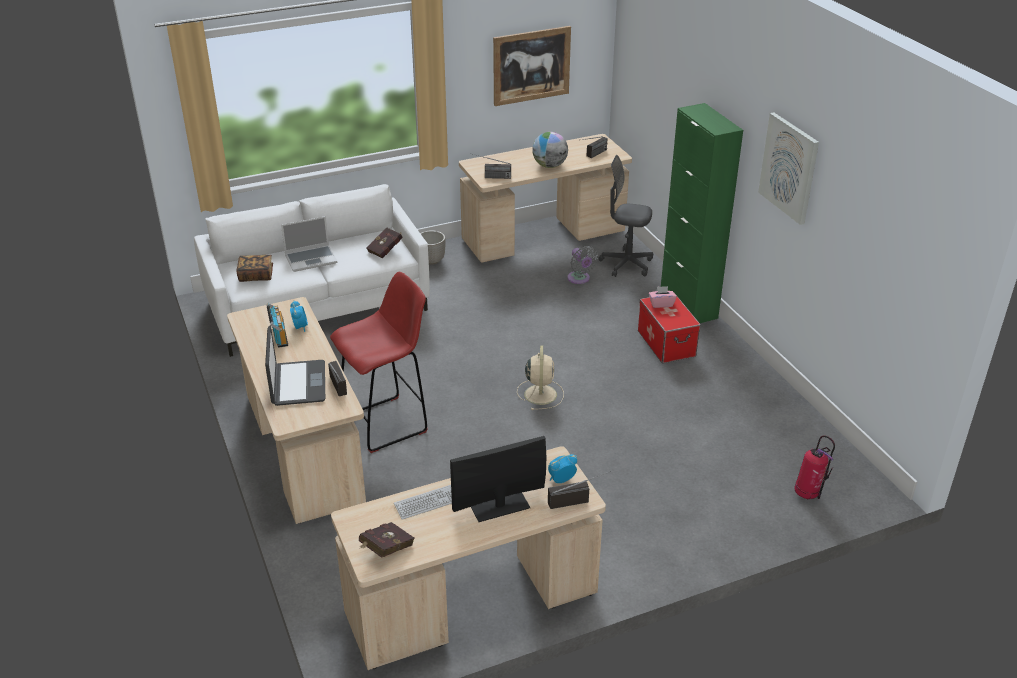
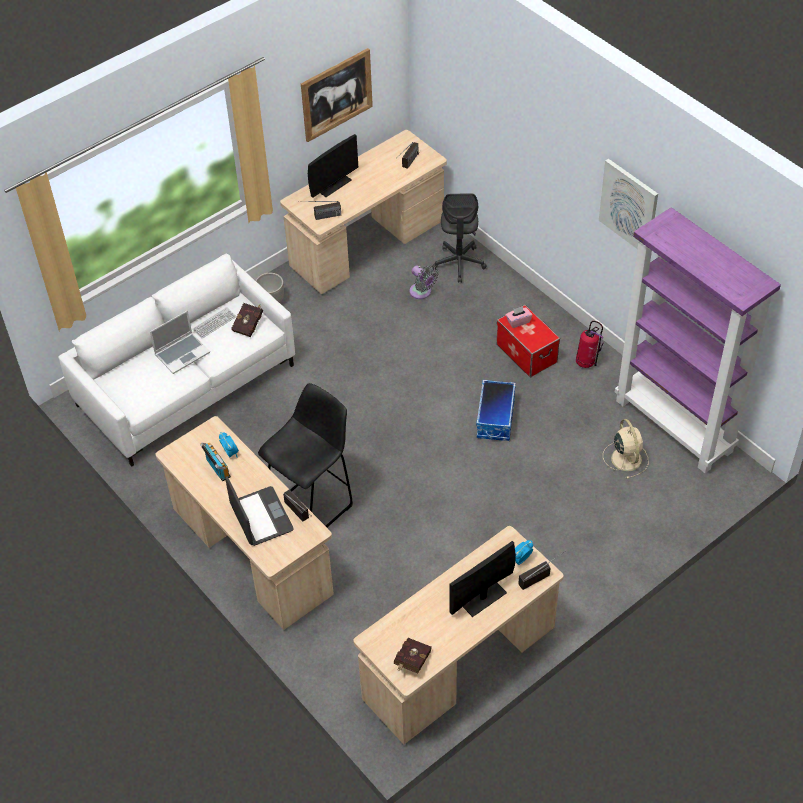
camera: 15 degrees left, 15 degrees up
(256, 275) = (139, 387): book -> none
(387, 423) = (313, 505): red stool -> black stool
(427, 502) = (425, 609): keyboard -> keyboard (214, 323)
(514, 158) = (333, 185): none -> monitor
(540, 393) = (435, 438): beige fan -> beige fan (625, 458)
(549, 166) = (371, 188): globe -> none
(611, 390) = (496, 419): none -> storage box
(626, 264) = (459, 263): grey office chair -> grey office chair turned 90 degrees counterclockwise
(688, 305) = (532, 302): green cabinet -> none
(808, 434) = (675, 426): none -> purple bookcase
(808, 494) = (690, 488): fire extinguisher -> fire extinguisher (586, 363)

